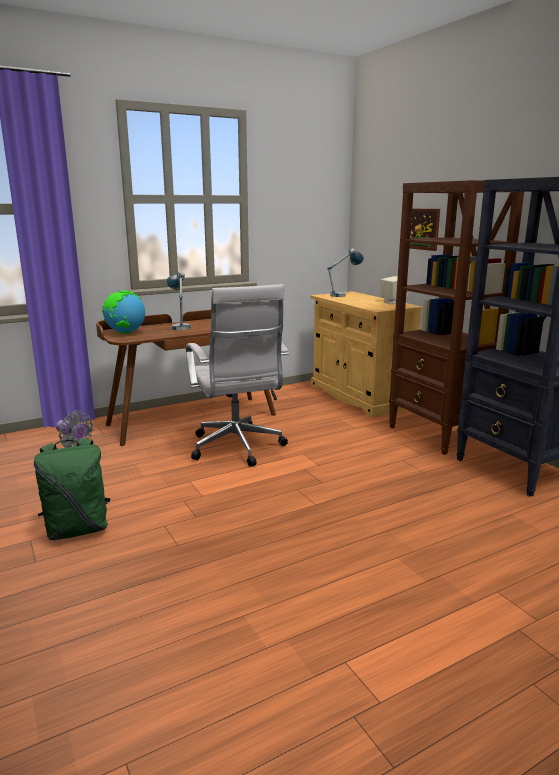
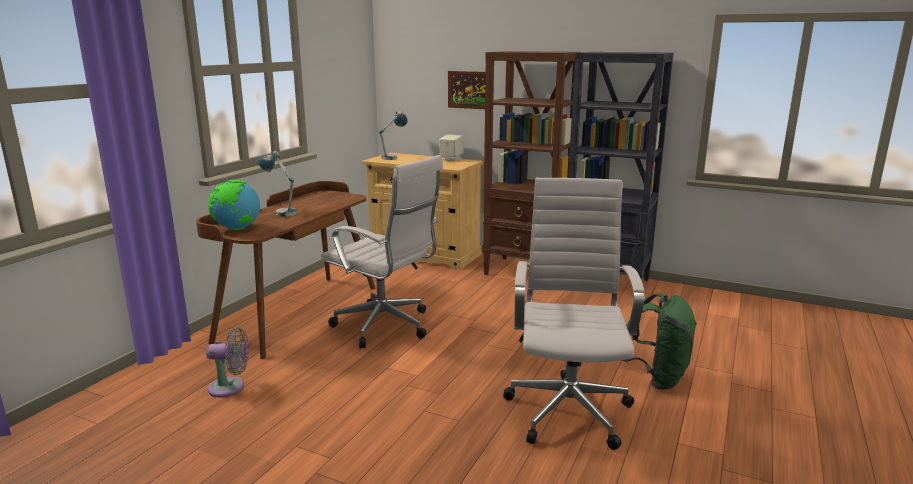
camera: 35 degrees left, 0 degrees up
(78, 529) = (349, 445): green backpack -> green backpack (656, 378)
(284, 575) = (568, 408): none -> white office chair

